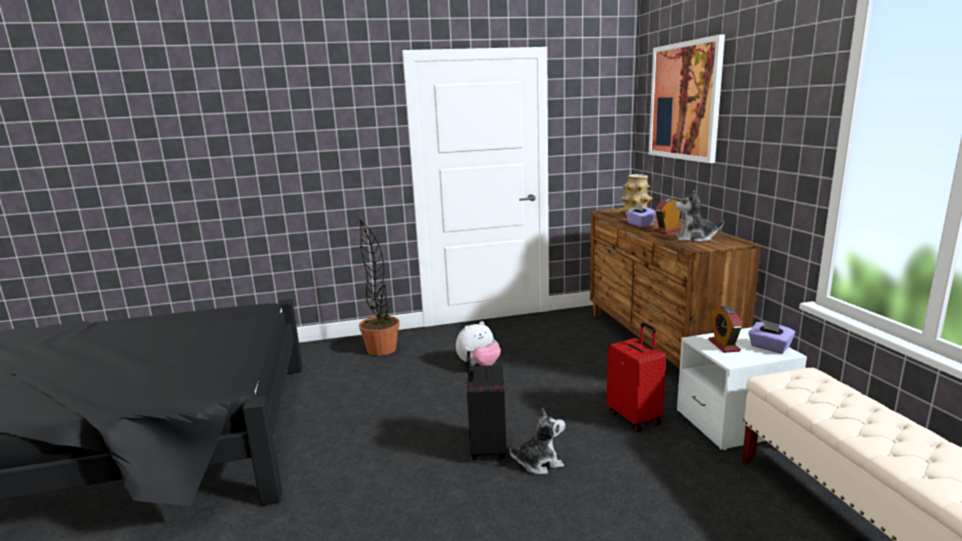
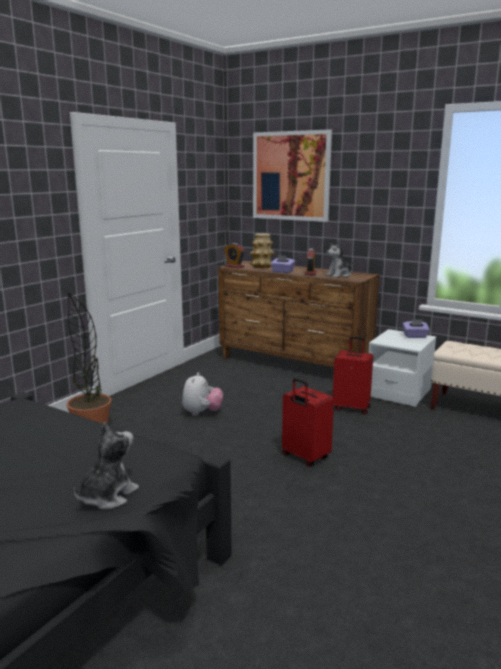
camera: 45 degrees left, 0 degrees up
(486, 448) = (304, 457): black suitcase -> red suitcase
(539, 463) = (347, 451): plush toy -> plush toy (107, 496)
(724, 345) = (396, 341): alarm clock -> alarm clock (234, 266)

